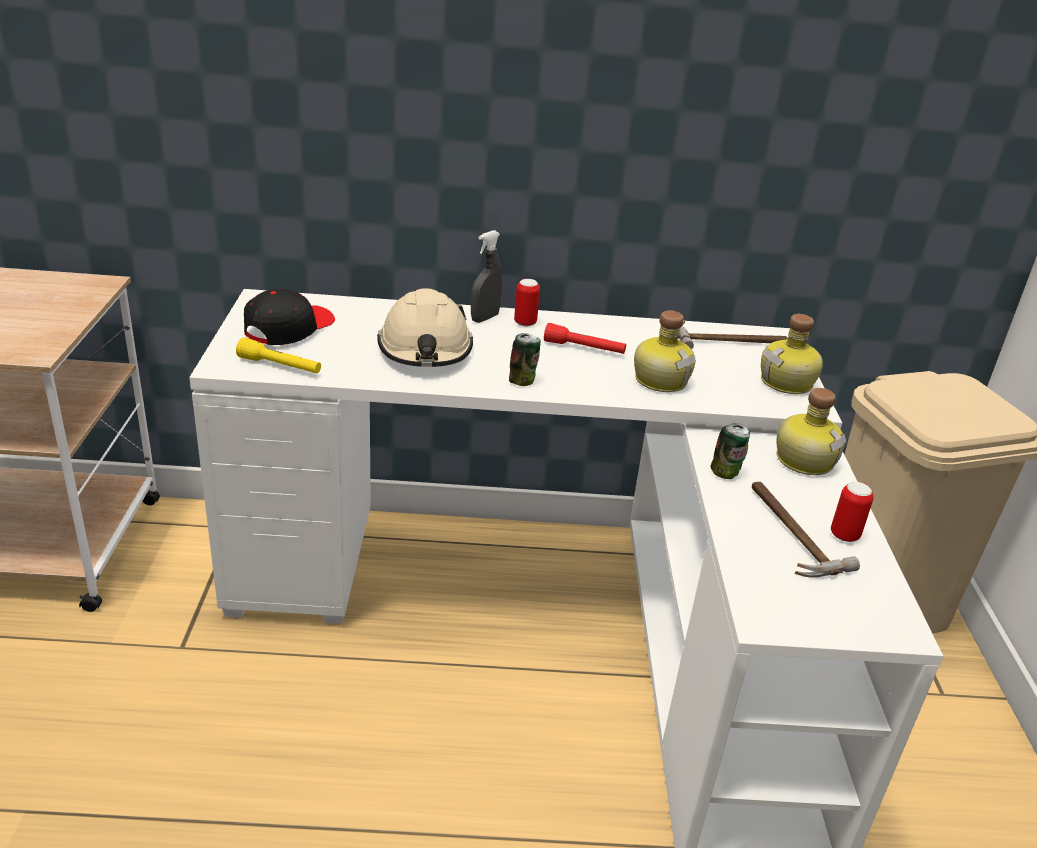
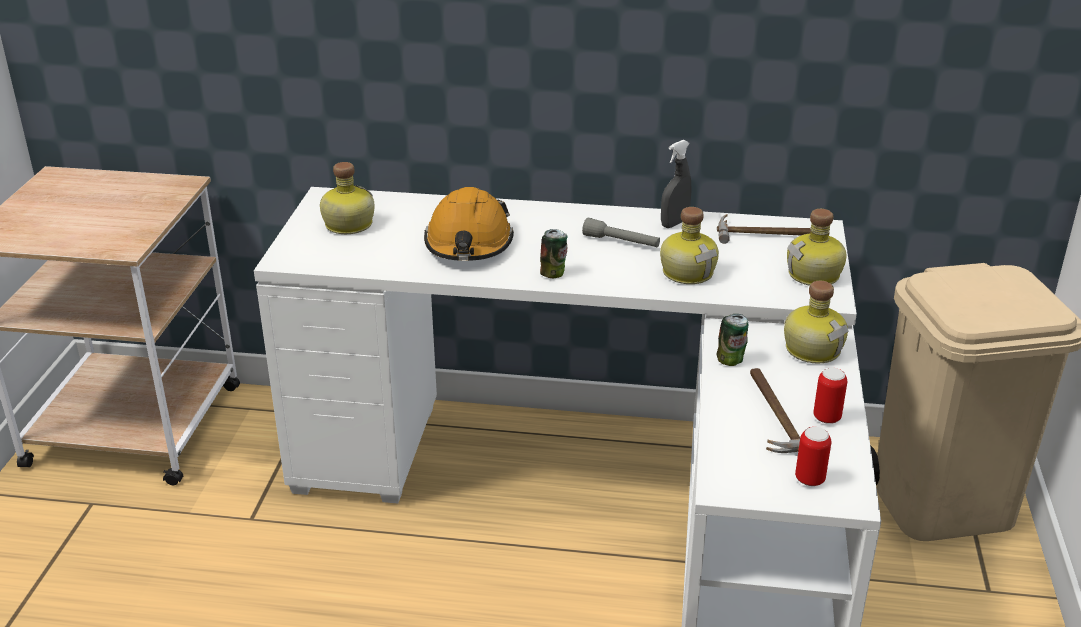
camera: 10 degrees right, 0 degrees up
(280, 366) = (334, 260): yellow flashlight -> none
(289, 328) = (347, 224): black cap -> bottle
(425, 349) = (469, 244): beige hard hat -> orange hard hat
(485, 318) = (532, 213): grey spray bottle -> grey spray bottle (674, 223)
(525, 323) = (570, 217): can -> can (809, 479)
(584, 348) = (621, 242): red flashlight -> grey flashlight

